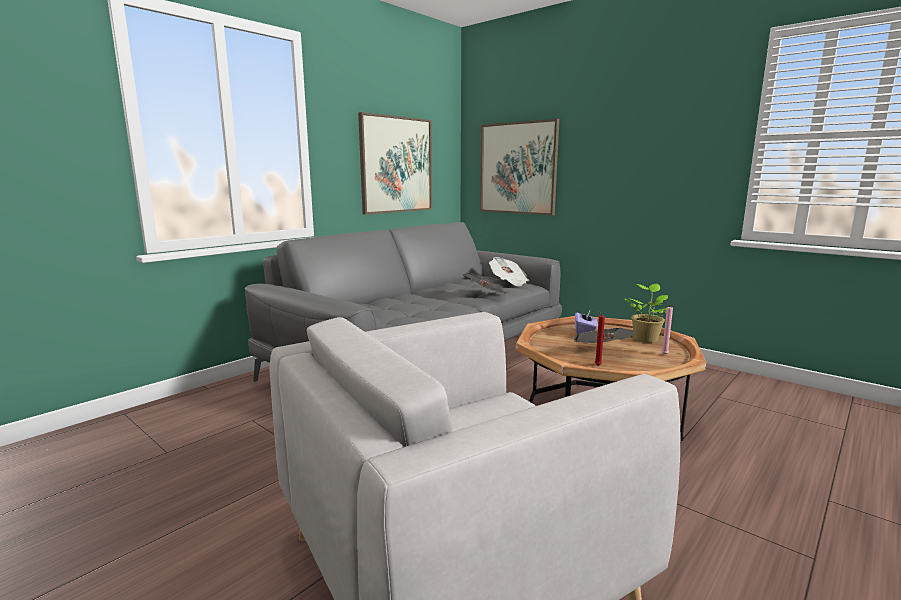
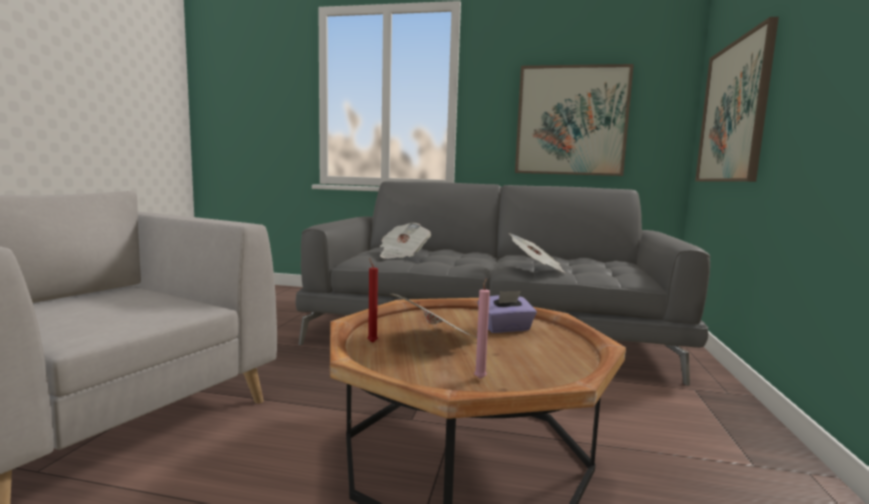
camera: 60 degrees right, 5 degrees down
(509, 282) = (624, 270): newspaper -> newspaper (402, 255)
(645, 339) = (548, 363): potted plant -> none

